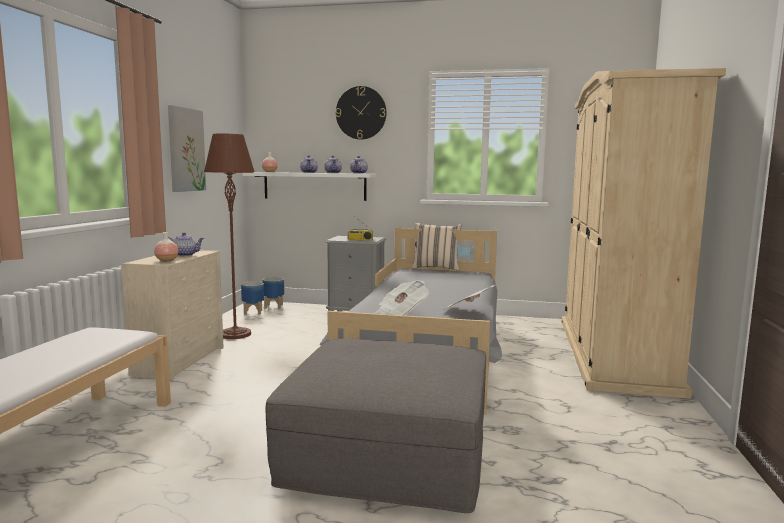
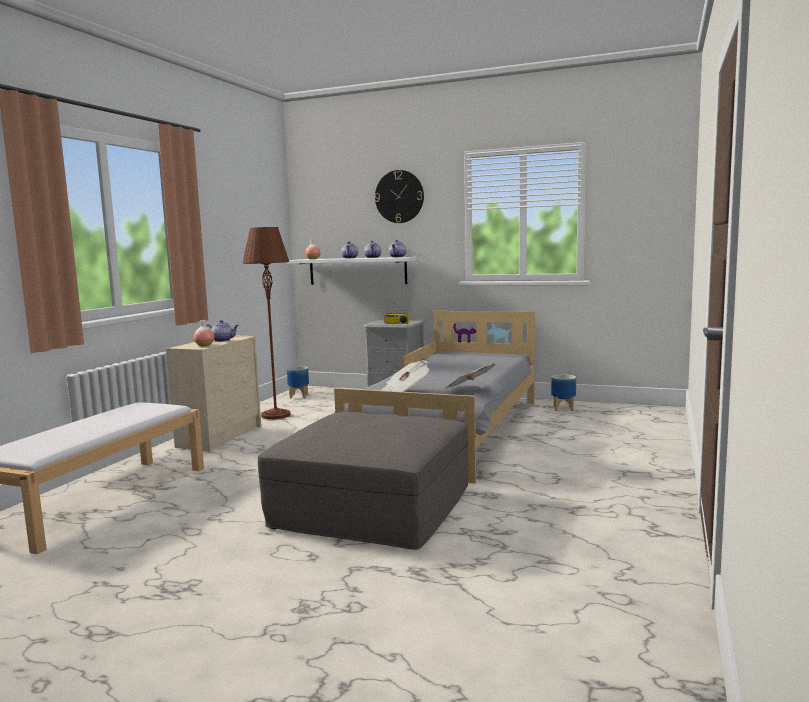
camera: 10 degrees right, 0 degrees up
(185, 150) = (228, 243): picture -> none
(274, 306) = (320, 391): planter -> planter (563, 409)
(436, 268) = (475, 350): beige pillow -> none
(613, 353) = (641, 434): beige wardrobe -> none

